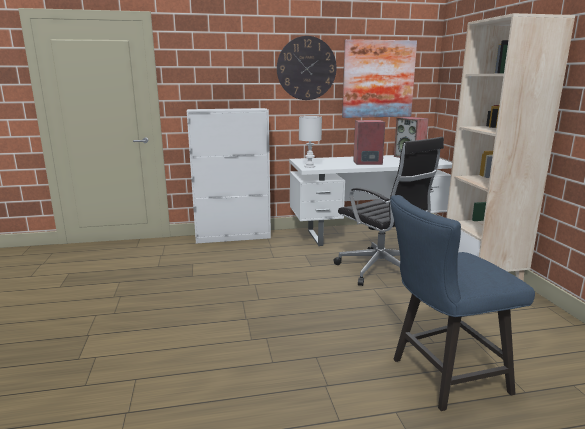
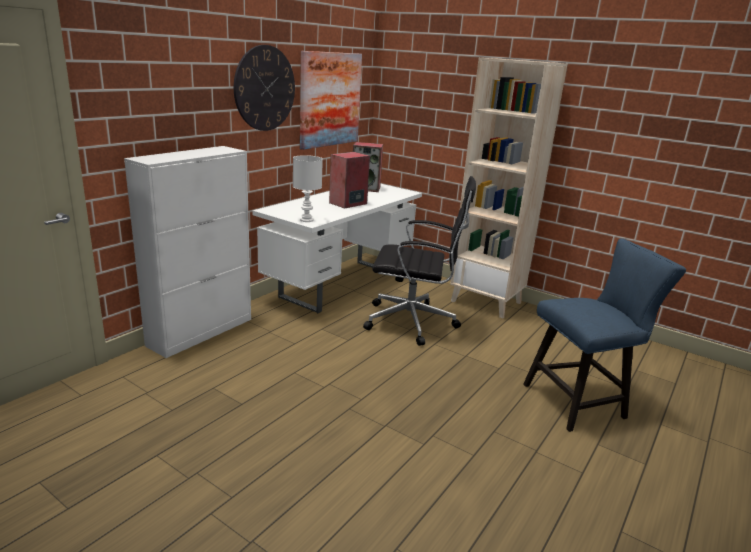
camera: 45 degrees left, 5 degrees up
(442, 376) = (580, 401): blue chair -> blue chair turned 135 degrees counterclockwise

